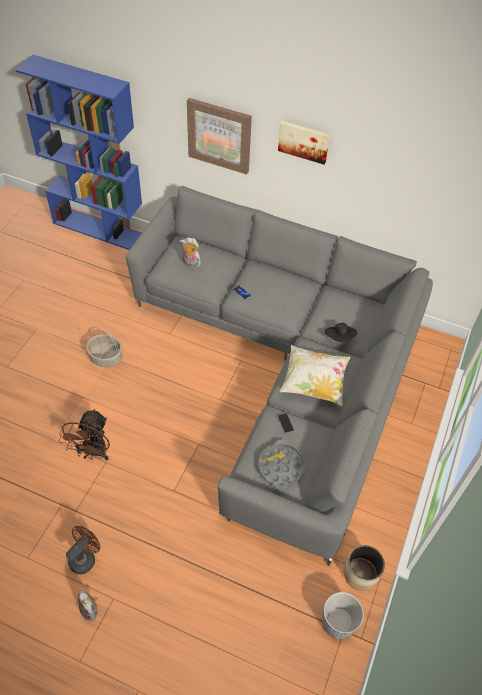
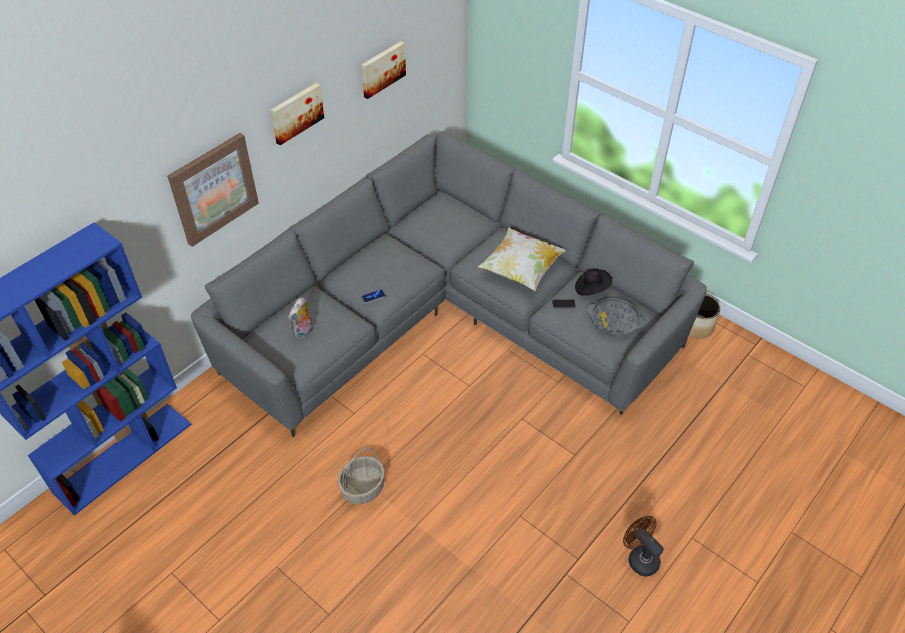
camera: 70 degrees left, 5 degrees down
(91, 610) = (702, 562): plush toy -> none
(93, 453) = (503, 527): brown fan -> none
(338, 621) = (739, 356): planter -> none
(339, 337) = (469, 235): black hat -> black hat (591, 289)
(401, 176) = (382, 69): none -> picture

